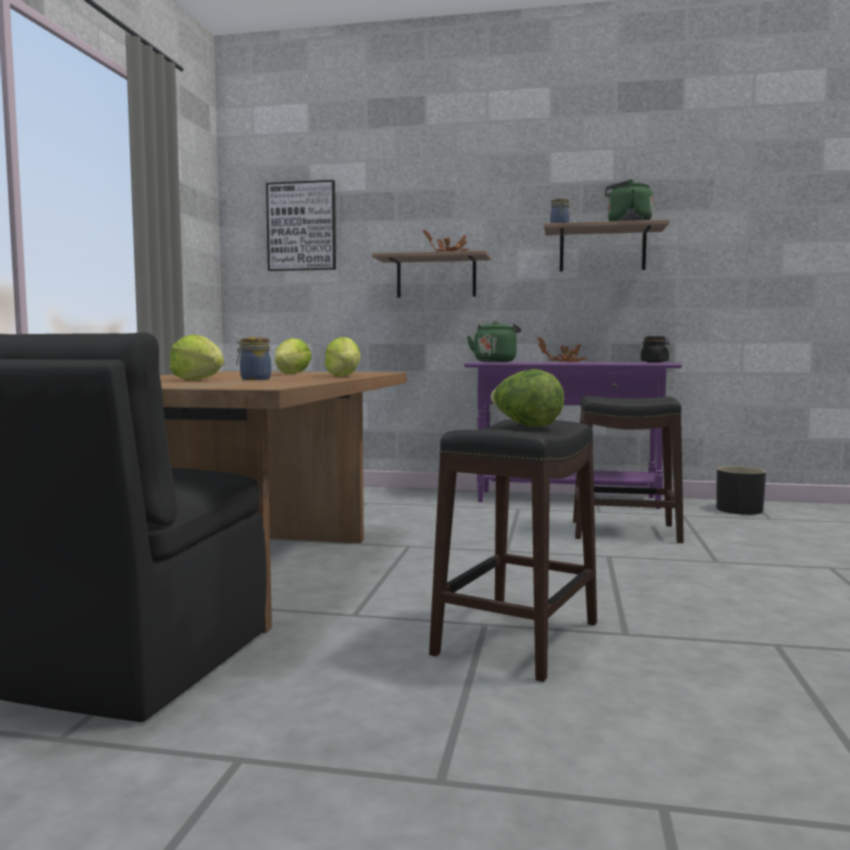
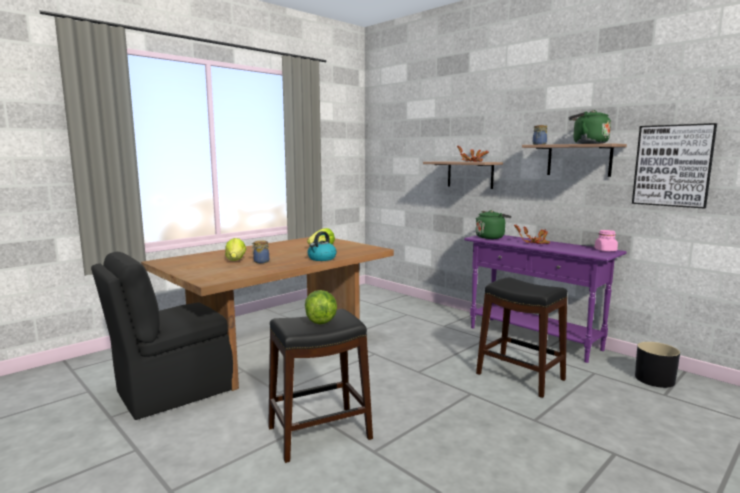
camera: 35 degrees right, 5 degrees up
(302, 226) = (401, 140): picture -> picture (672, 165)
(344, 376) = (321, 258): lettuce -> kettle
(654, 362) = (605, 250): black jar -> pink jar

